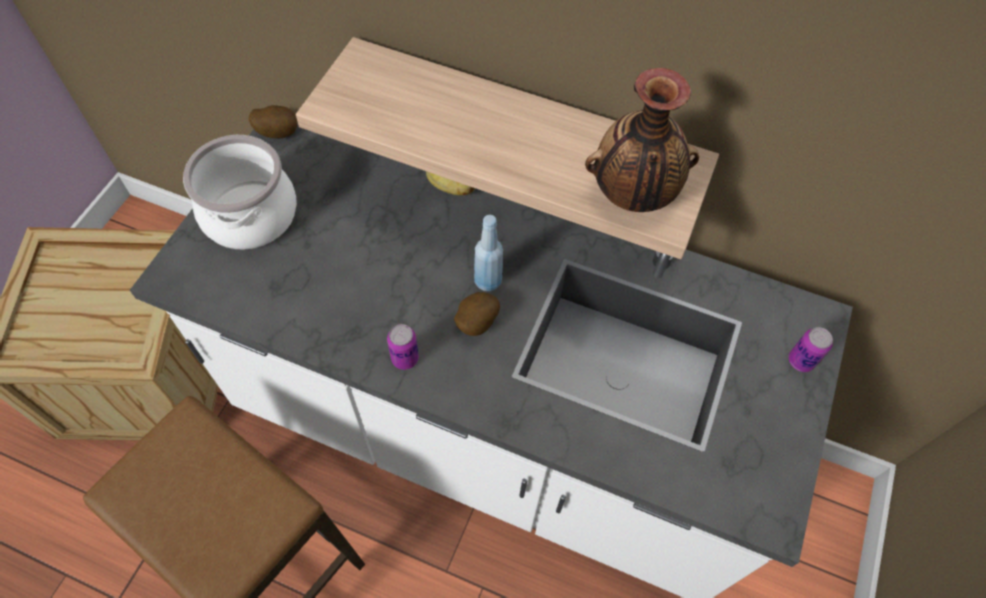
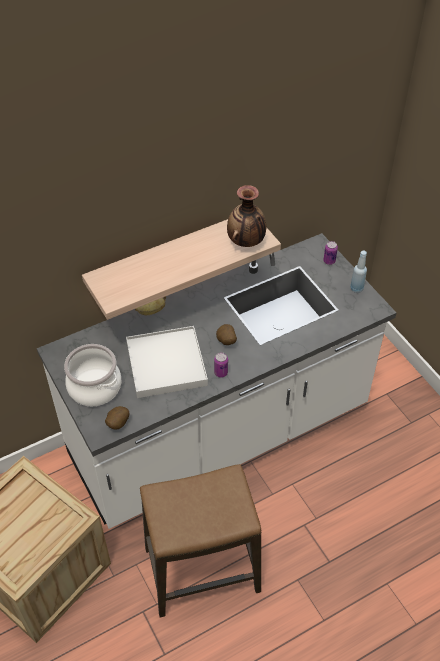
camera: 50 degrees left, 10 degrees down
(278, 132) = (56, 353): potato -> potato (117, 423)
(363, 273) = (166, 364): none -> white tray
(487, 281) = (210, 326): blue bottle -> blue bottle (356, 288)

